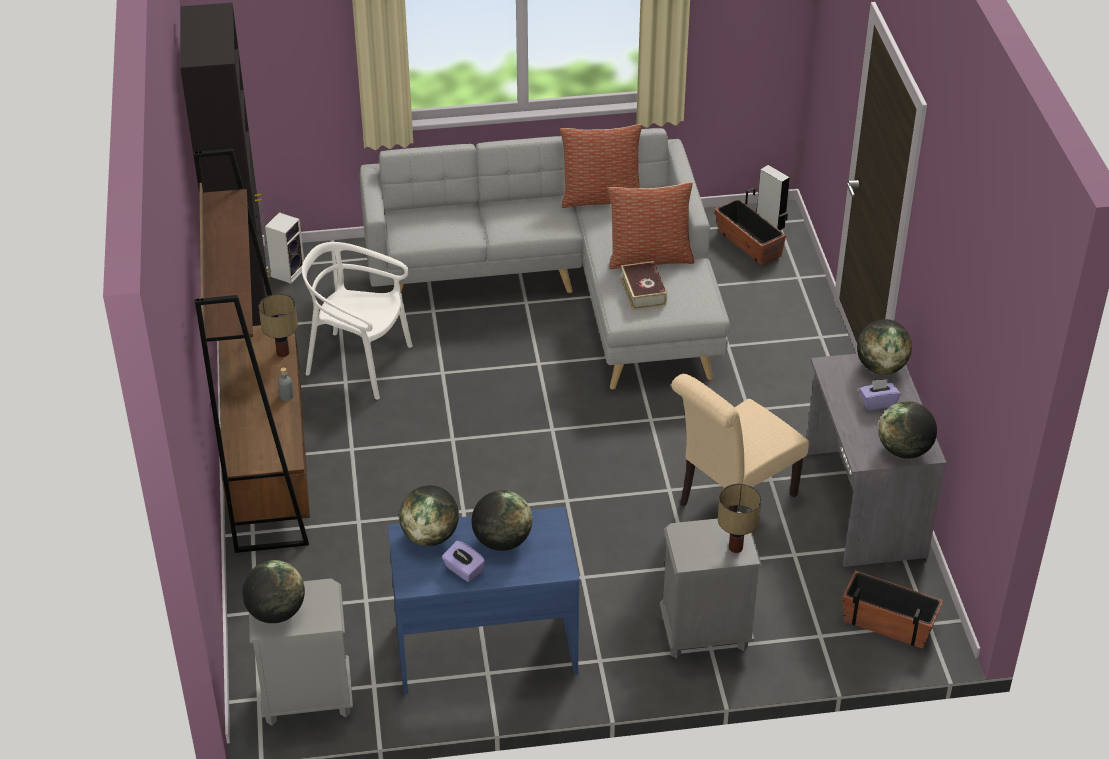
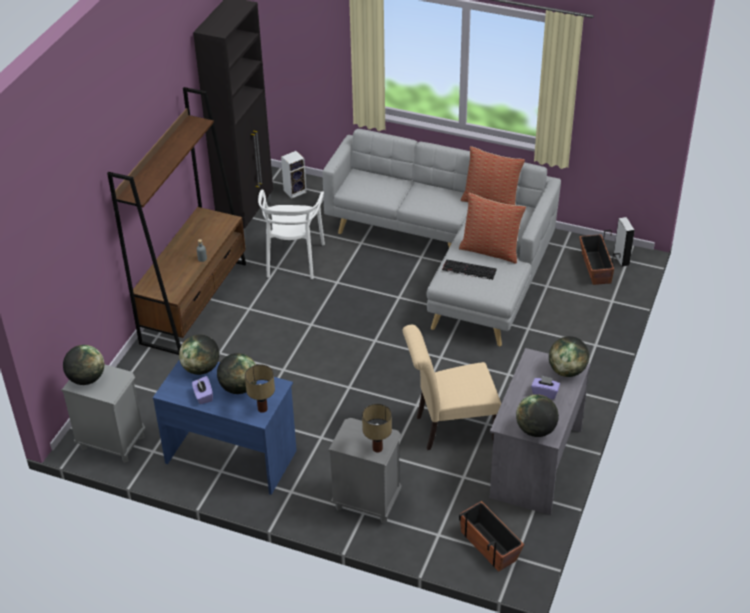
camera: 30 degrees right, 0 degrees up
(283, 353) = (220, 233): table lamp -> table lamp (262, 409)
(359, 363) = (293, 259): white chair -> white chair turned 135 degrees counterclockwise
(643, 291) = (468, 270): book -> keyboard

